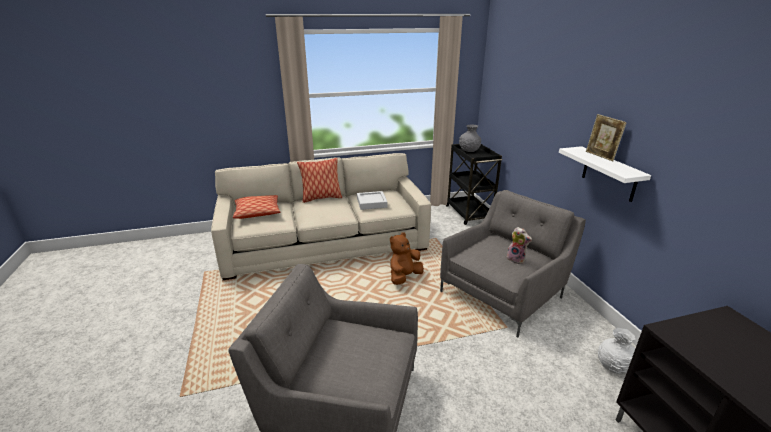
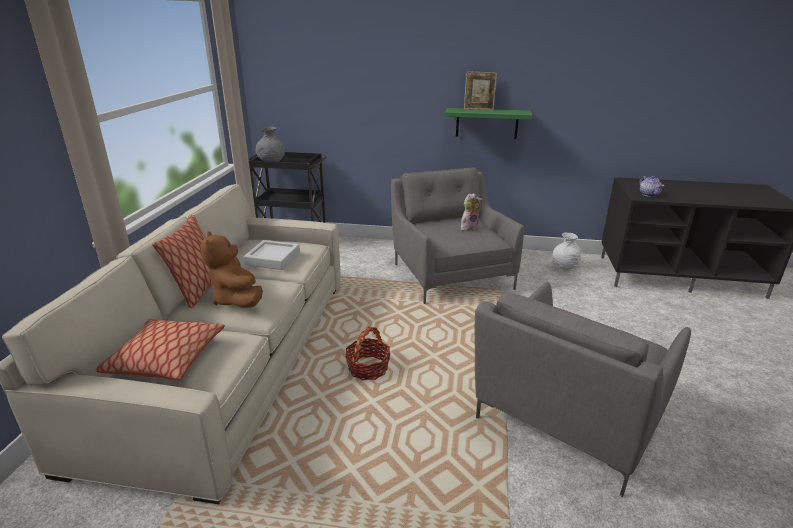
camera: 65 degrees left, 0 degrees up
(344, 290) = (368, 368): none -> basket
(404, 277) = (378, 317): brown plush toy -> brown plush toy (238, 300)
(609, 174) = (487, 123): white shelf -> green shelf
(693, 339) = (649, 194): none -> teapot

